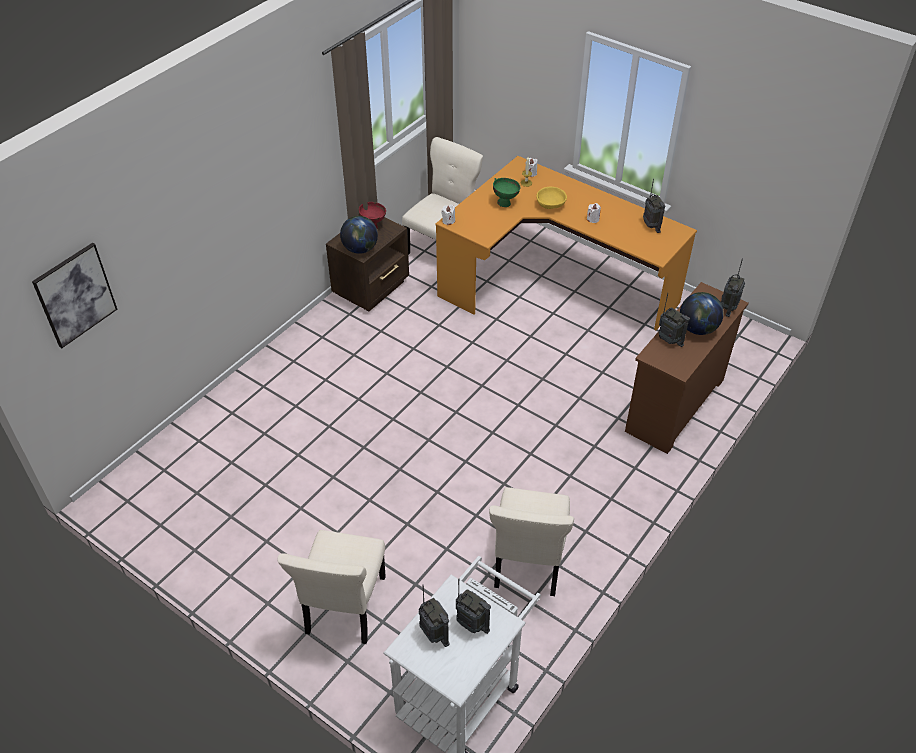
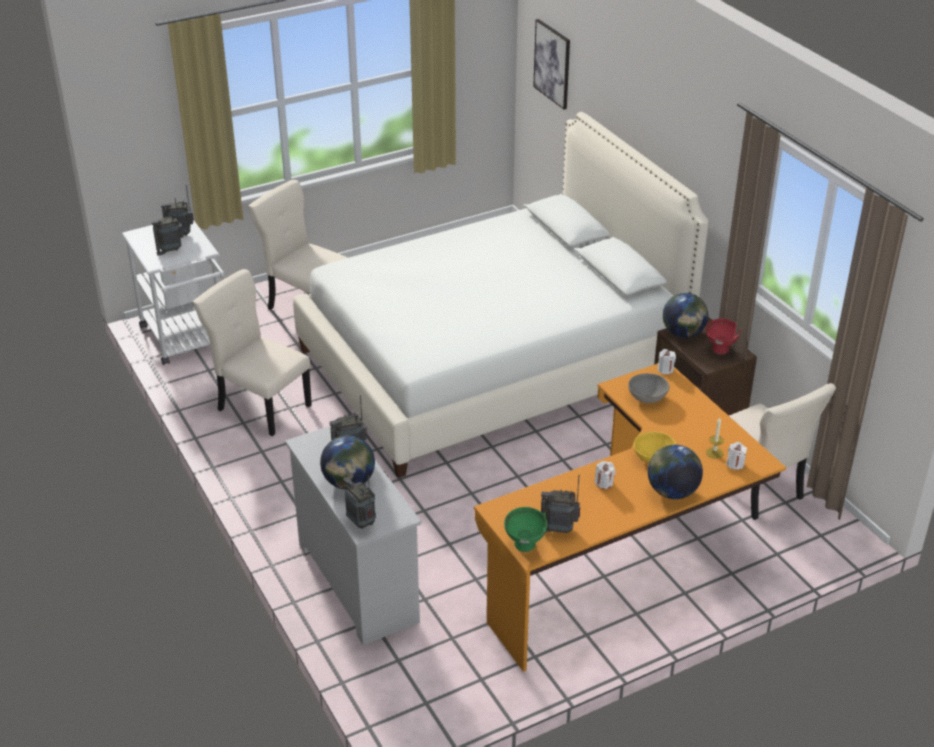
camera: 115 degrees right, 10 degrees down
(370, 422) = (492, 363): none -> white bed
(487, 222) = (647, 397): none -> grey bowl
(505, 203) = (678, 422): green bowl -> green bowl (525, 547)
(578, 191) = (672, 492): none -> globe
(674, 405) = (357, 581): brown dresser -> white dresser

